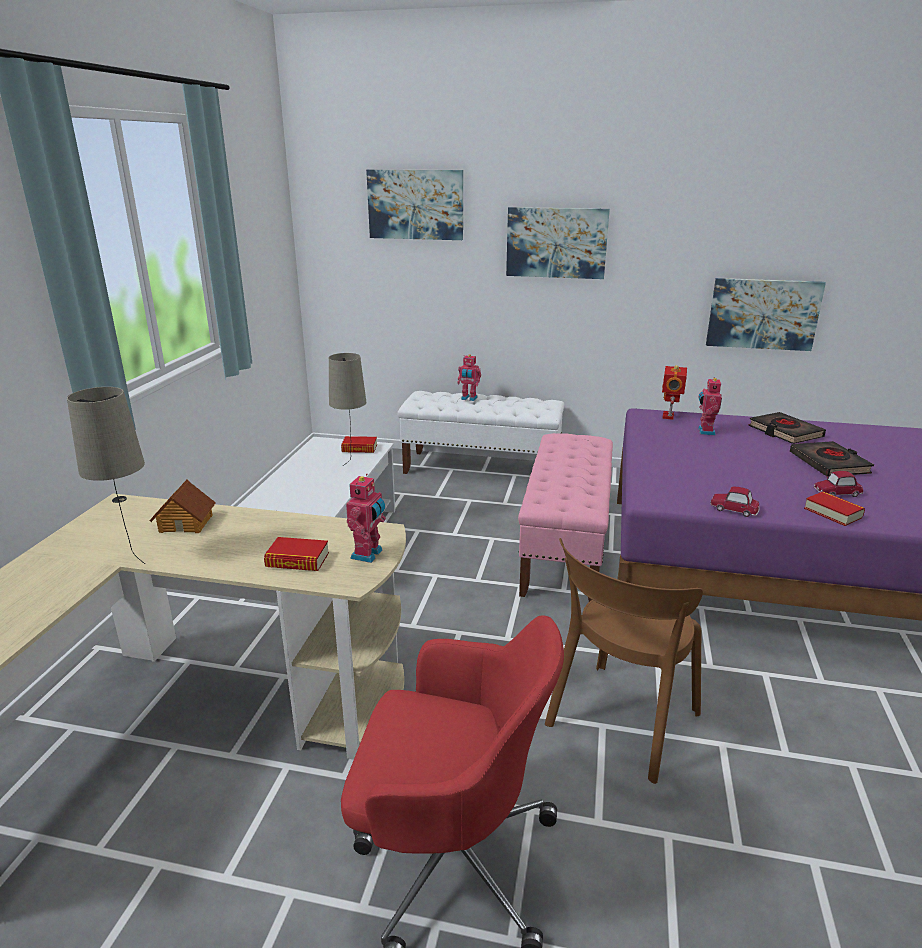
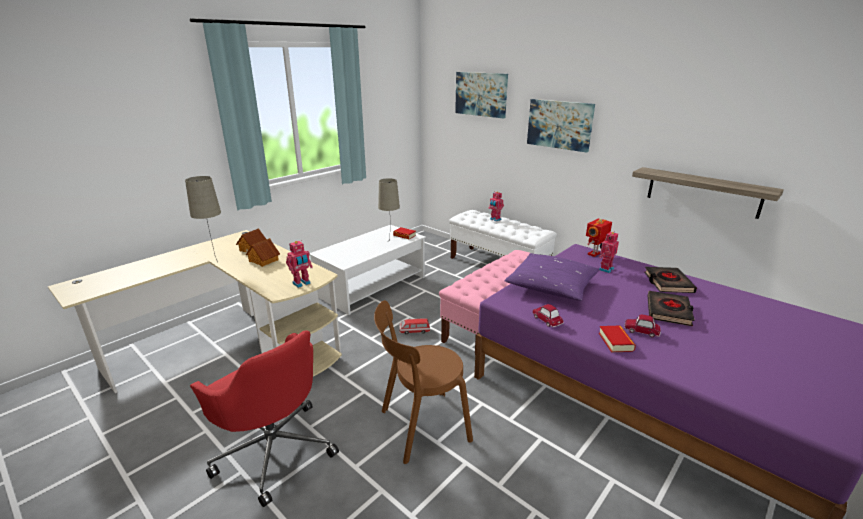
camera: 30 degrees right, 0 degrees up
(236, 537) = (263, 260): none -> toy house
(297, 560) = (271, 277): book -> none
(465, 593) = (414, 331): none -> toy car
(680, 467) = (551, 286): none -> purple pillow
(763, 314) = (703, 192): picture -> shelf

